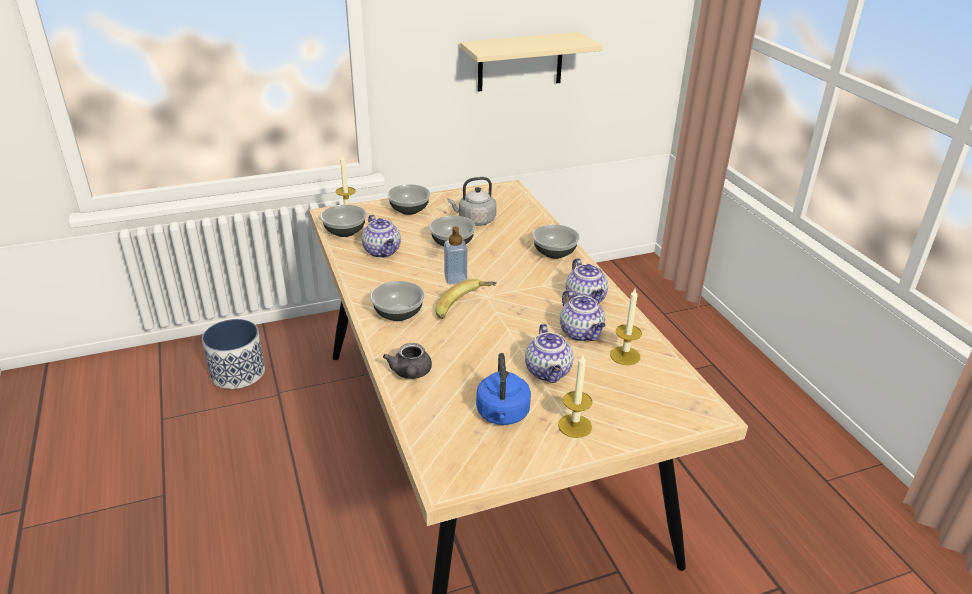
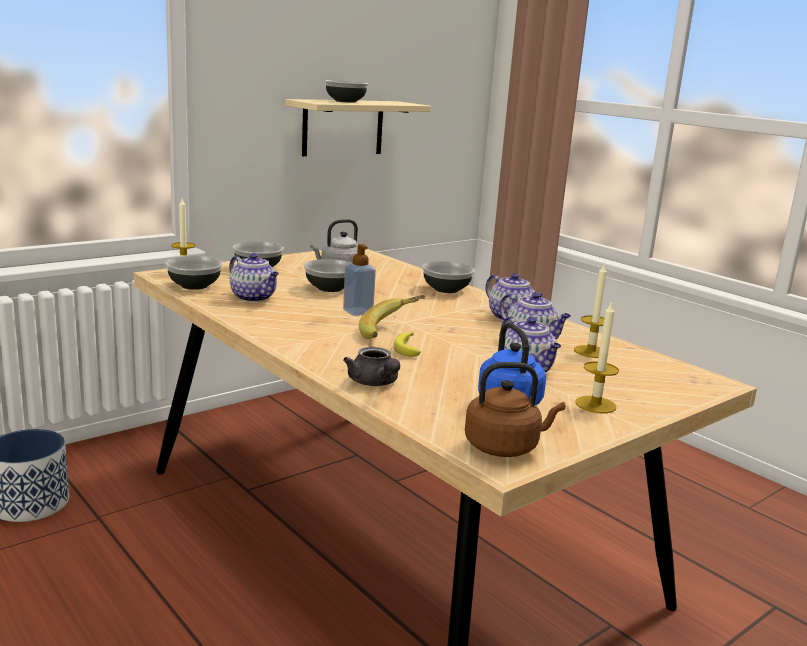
camera: 20 degrees left, 15 degrees down
(399, 314) = (317, 340): bowl -> bowl (346, 101)
(462, 464) = (505, 447): none -> brown kettle
(467, 332) = (409, 347): none -> banana

